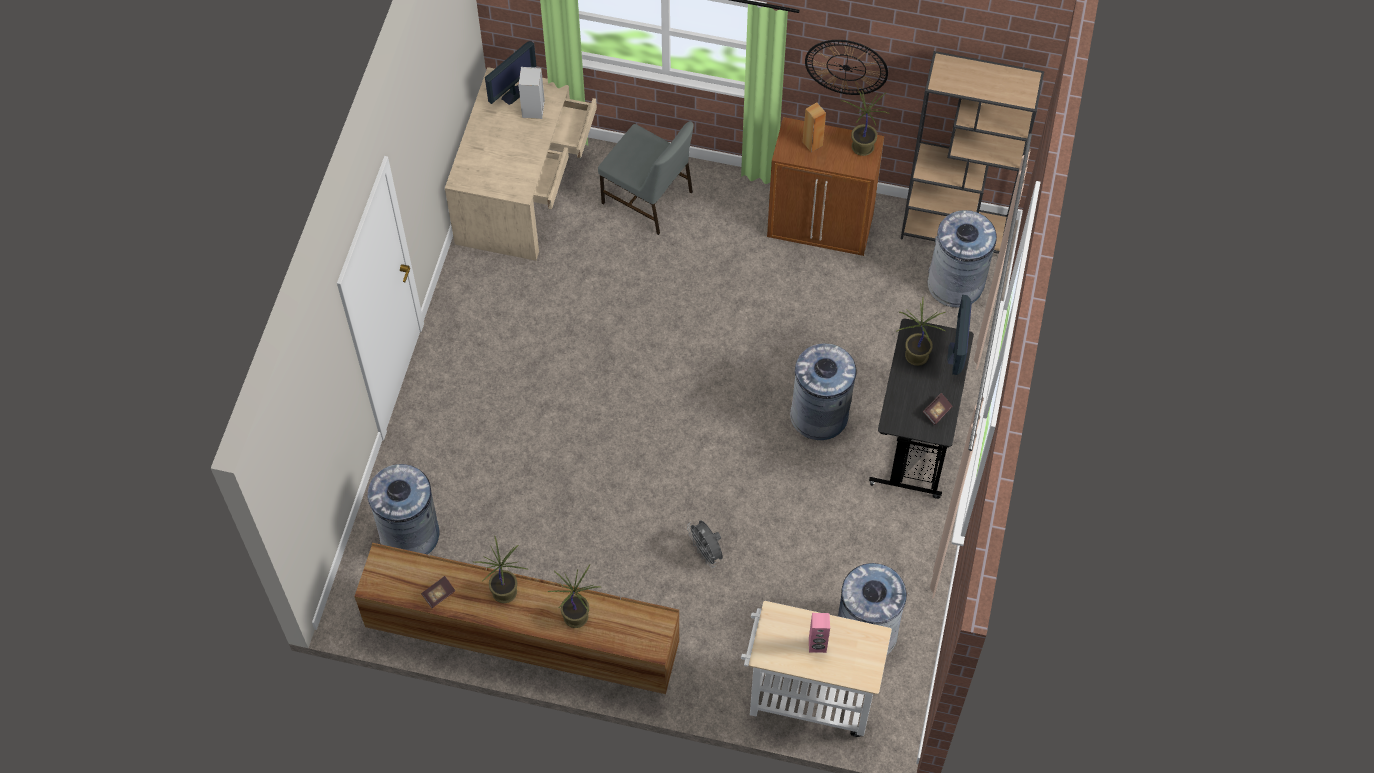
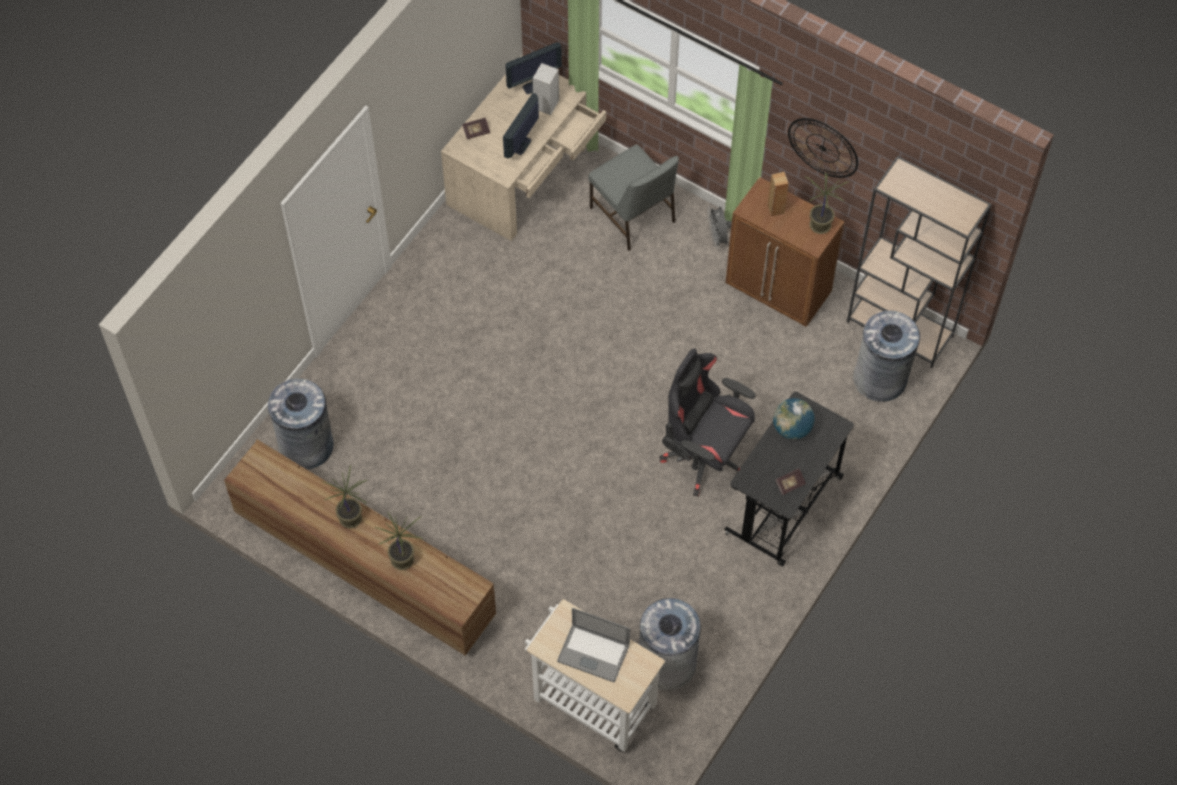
camera: 20 degrees right, 0 degrees up
(439, 594) = (294, 502): book -> book (476, 131)
(706, 552) = (555, 546): grey fan -> grey fan (718, 238)
(817, 645) = (593, 653): pink speaker -> laptop
(819, 415) = (706, 457): grey trash can -> black office chair
(915, 356) = (792, 428): potted plant -> globe
(955, 354) = (829, 438): monitor -> monitor (521, 145)

